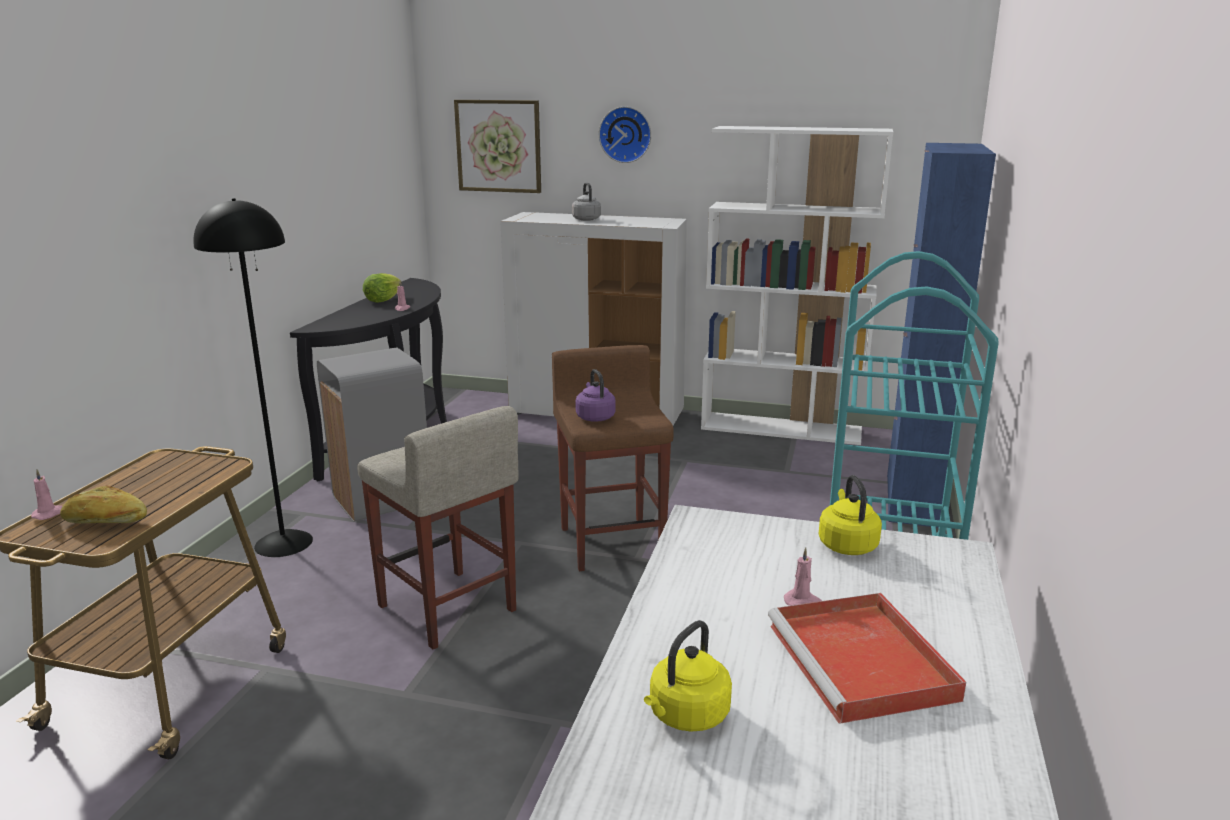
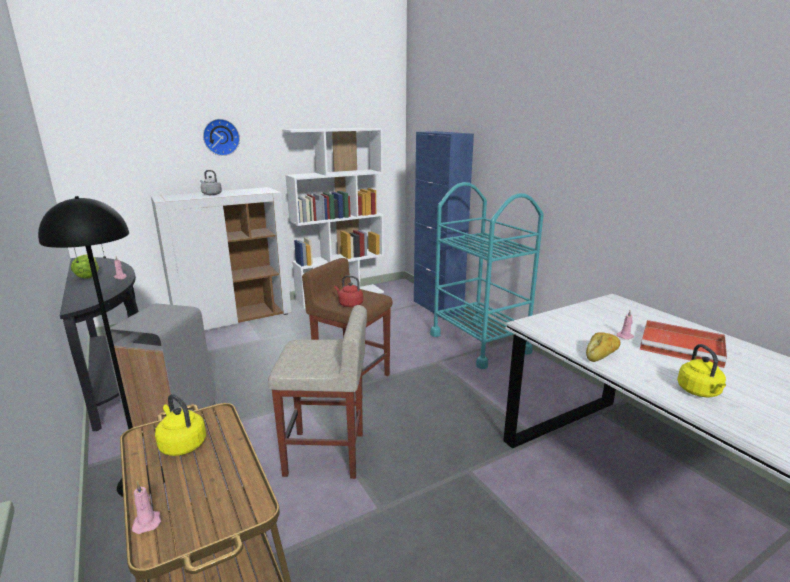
camera: 45 degrees left, 0 degrees up
(106, 521) = (218, 495): bread -> bread (602, 354)
(498, 146) = (122, 150): picture -> none
(594, 417) = (349, 304): purple kettle -> red kettle
(846, 544) = (586, 311): yellow kettle -> yellow kettle (182, 444)

